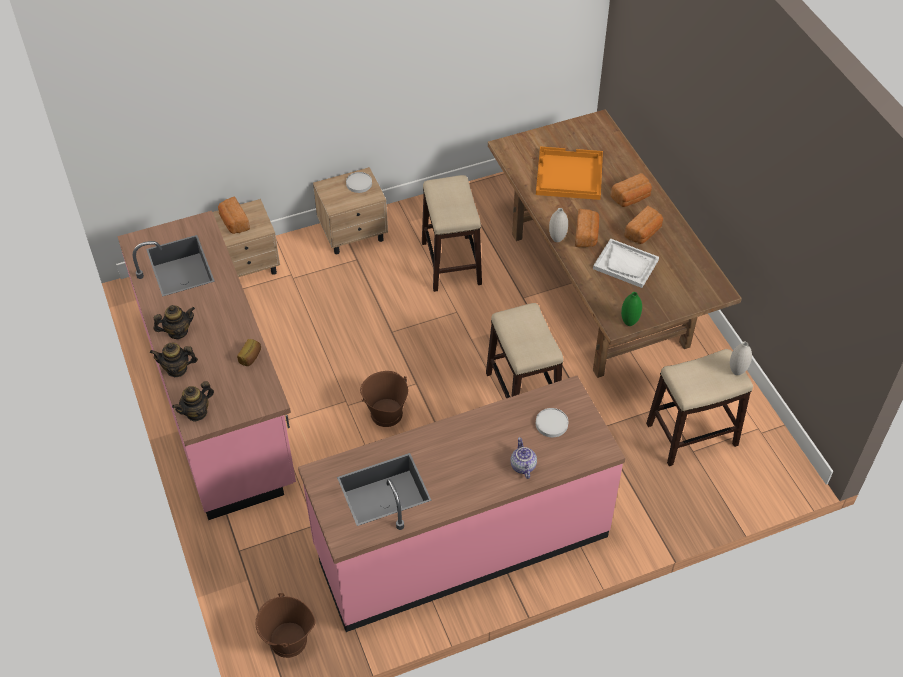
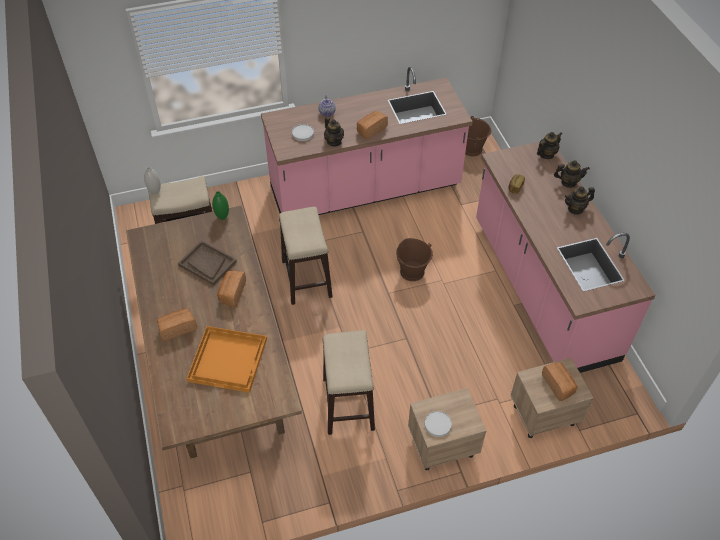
camera: 175 degrees left, 0 degrees up
(503, 413) = (334, 142): none -> teapot
(557, 239) = (259, 291): white vase -> none
(626, 264) = (207, 264): white tray -> brown tray
(643, 233) = (180, 292): bread -> bread (370, 130)

